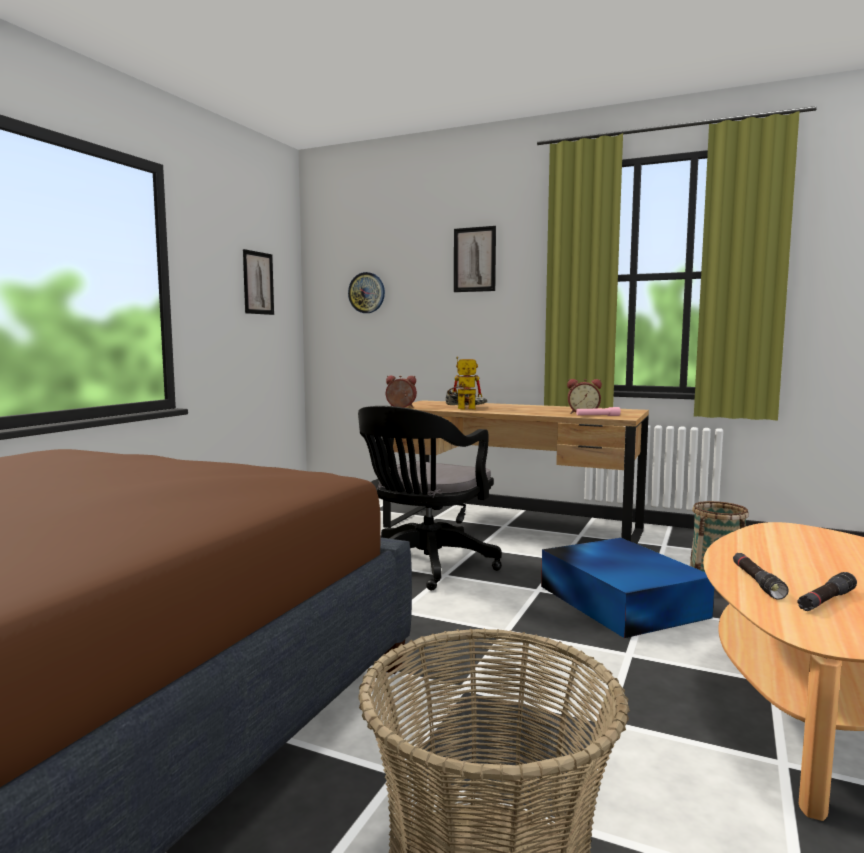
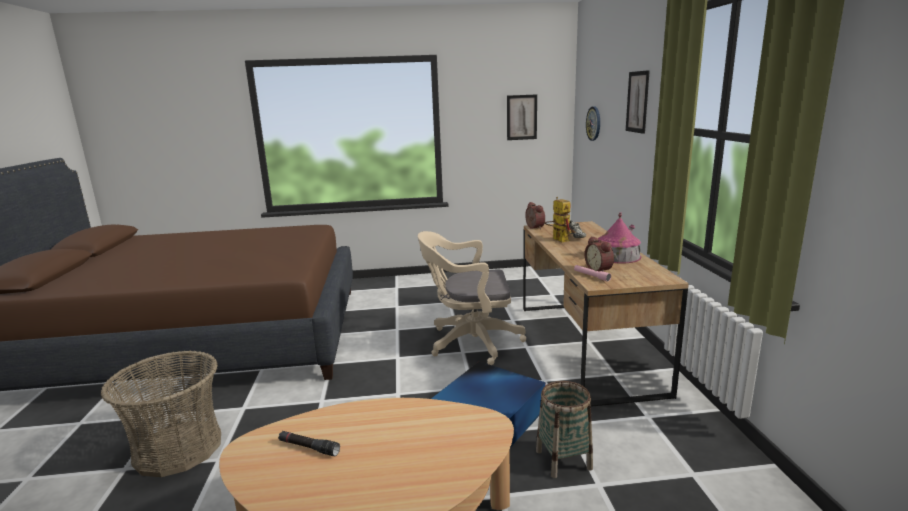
camera: 60 degrees right, 10 degrees up
(424, 566) = (469, 342): black office chair -> beige office chair
(551, 408) = (617, 256): none -> toy house
(757, 582) = (333, 421): black flashlight -> none

